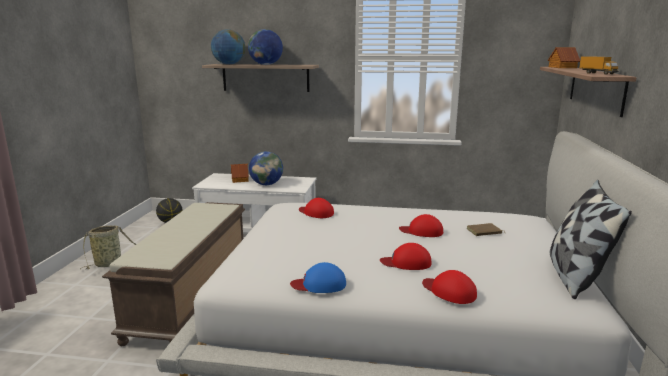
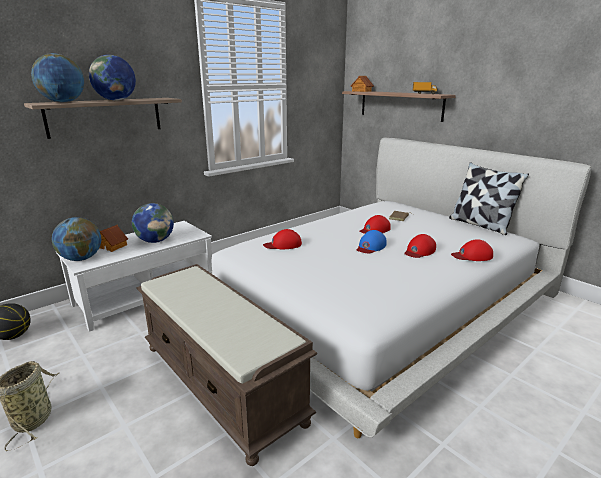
camera: 50 degrees left, 5 degrees up
(211, 181) = (81, 259): none -> globe
(319, 284) = (422, 287): blue cap -> blue cap (370, 246)

